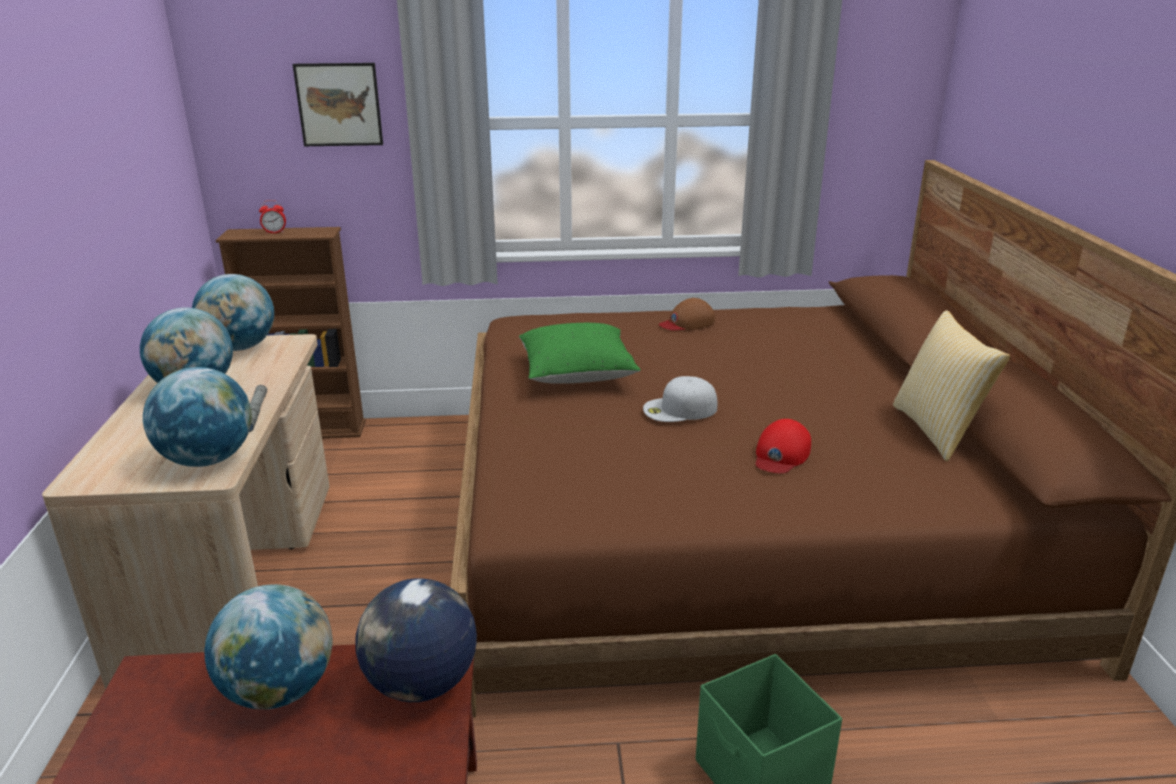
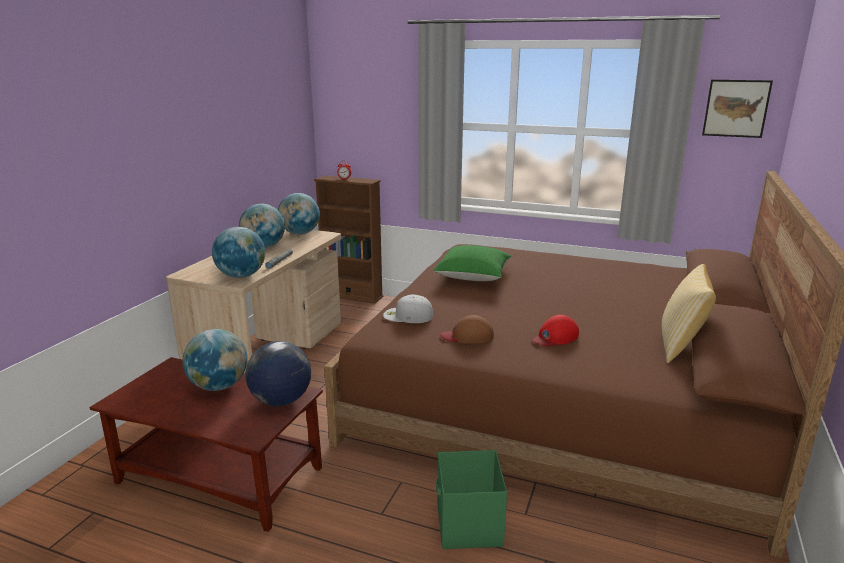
camera: 25 degrees right, 5 degrees down
(339, 104) = (386, 110): picture -> picture (736, 108)
(679, 409) = (515, 303): white cap -> white cap (407, 315)
(687, 323) = (568, 262): brown cap -> brown cap (468, 336)

